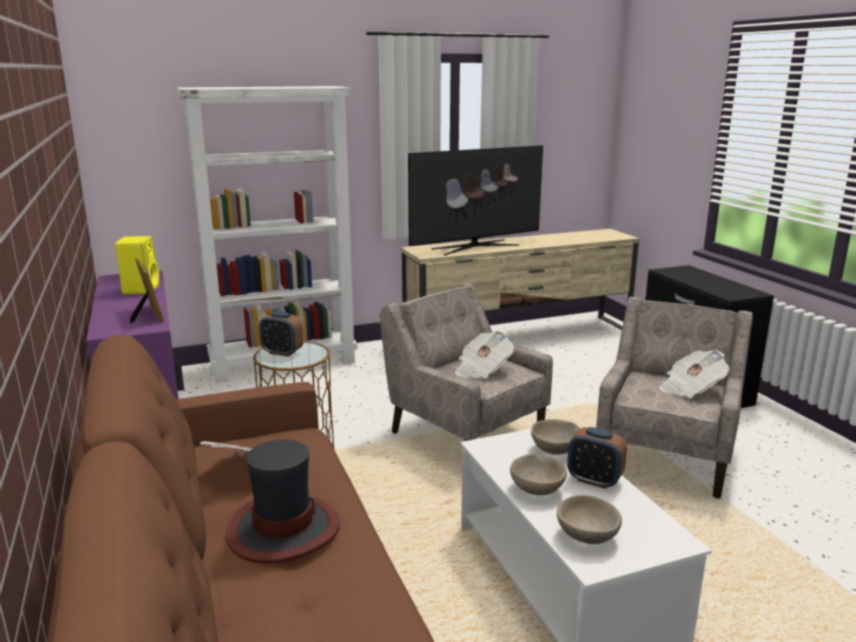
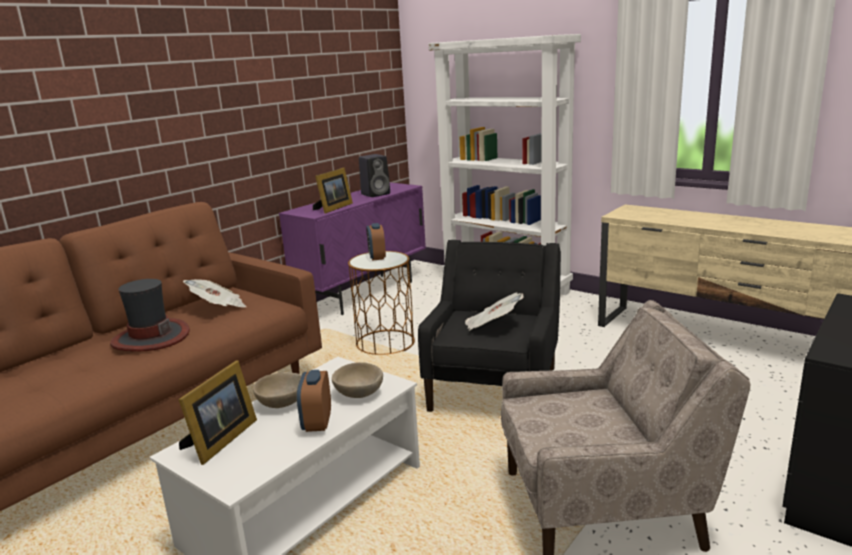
camera: 60 degrees right, 0 degrees up
(141, 289) = (376, 194): yellow speaker -> black speaker
(465, 434) = (495, 388): beige armchair -> black armchair
(475, 247) = (689, 219): television -> none
(586, 536) = (220, 441): beige bowl -> picture frame
(690, 389) = (604, 431): newspaper -> none

